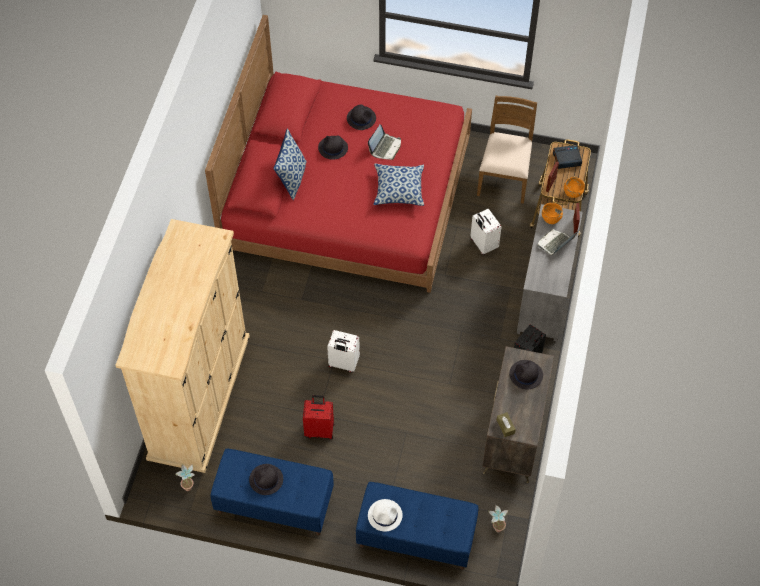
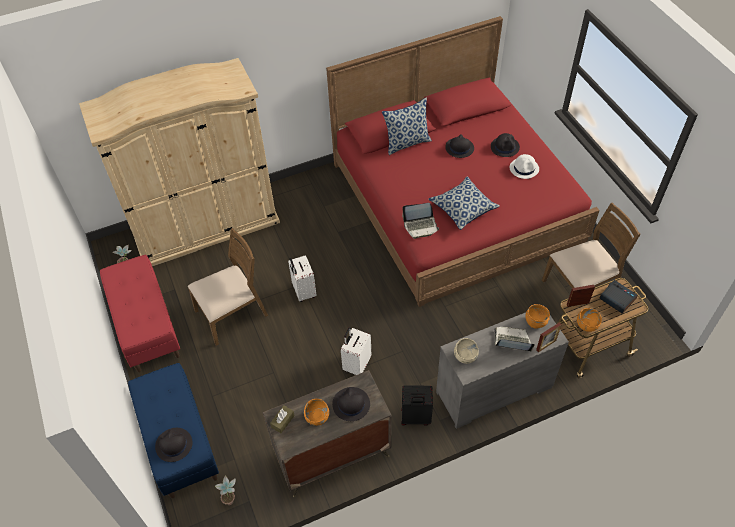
camera: 55 degrees right, 5 degrees down
(266, 480) = (134, 295): black hat -> black hat (173, 445)
(274, 504) = (146, 326): blue bench -> red bench
(319, 430) = (232, 314): red suitcase -> brown chair
(385, 147) = (494, 176): laptop -> laptop (420, 226)
(385, 515) = (153, 393): white hat -> white hat (524, 168)
(483, 244) = (499, 314): white suitcase -> white suitcase (356, 364)
(519, 402) = (317, 417): none -> orange bowl
(544, 279) = (465, 356): none -> beige bowl

